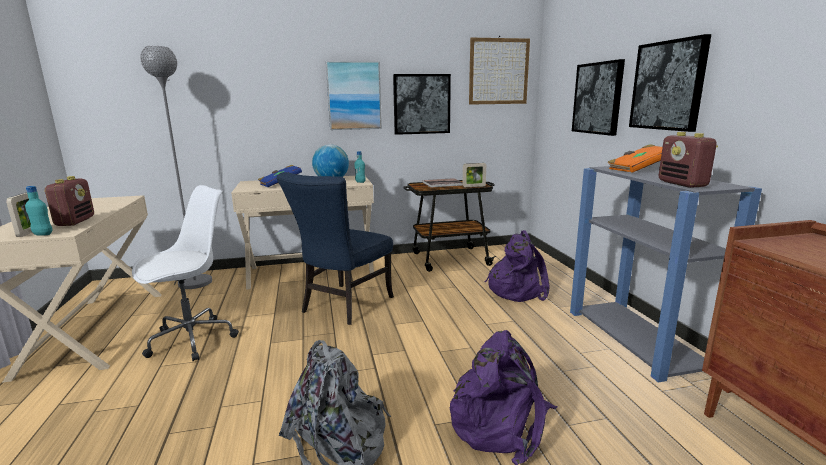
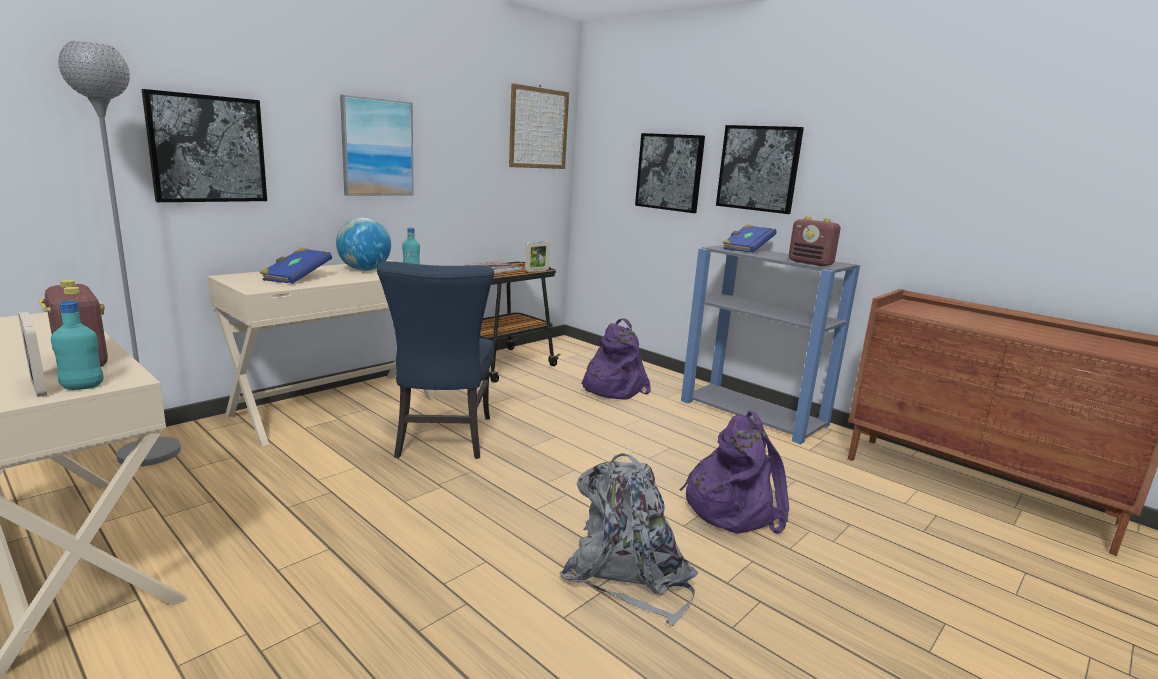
camera: 35 degrees left, 0 degrees up
(194, 339) = (280, 525): white office chair -> none
(421, 104) = (458, 164): picture -> picture (207, 149)
(638, 169) = (747, 249): orange book -> blue book

